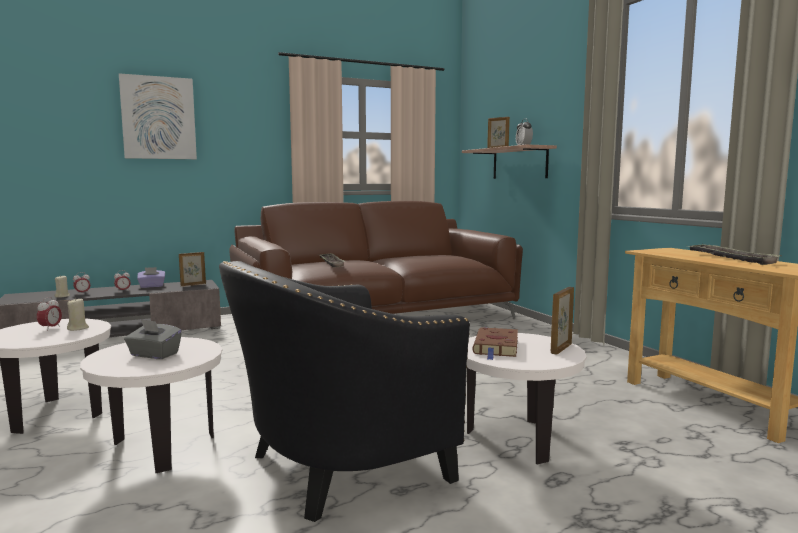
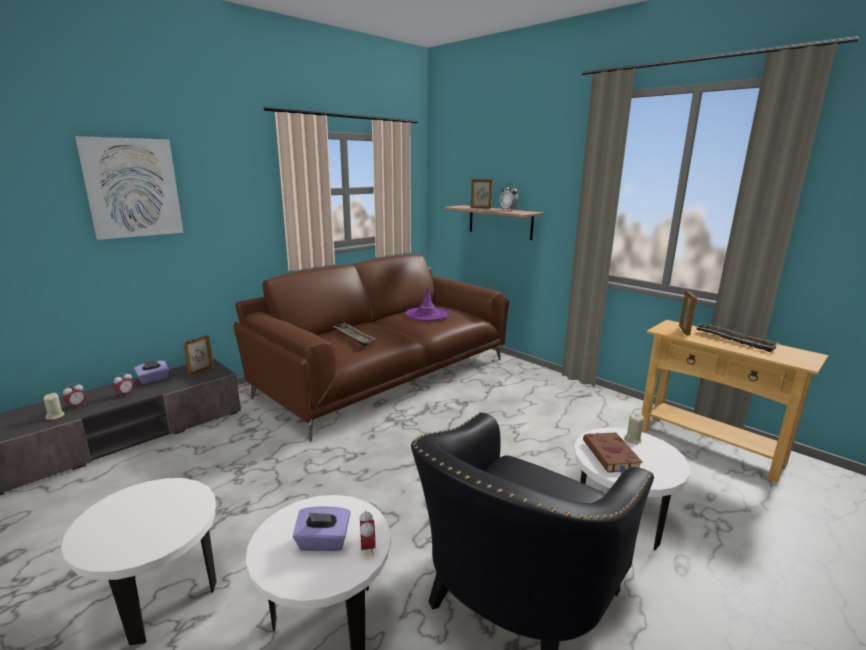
camera: 20 degrees left, 10 degrees up
(50, 328) = (141, 511): alarm clock -> alarm clock (367, 548)
(78, 328) = (177, 504): beige candle -> beige candle (632, 439)
(154, 355) = (323, 542): grey tissue box -> purple tissue box
(425, 256) = (427, 314): none -> purple hat
(560, 348) = (658, 449): picture frame -> picture frame (684, 331)

